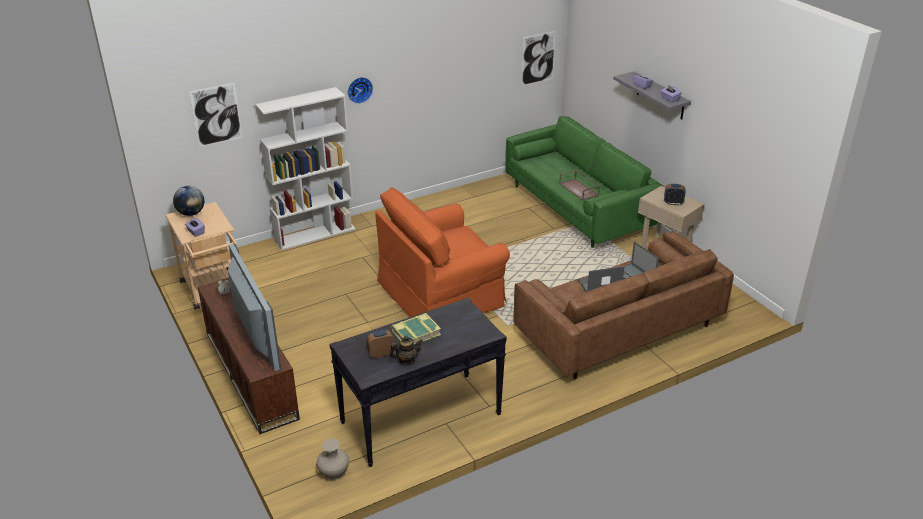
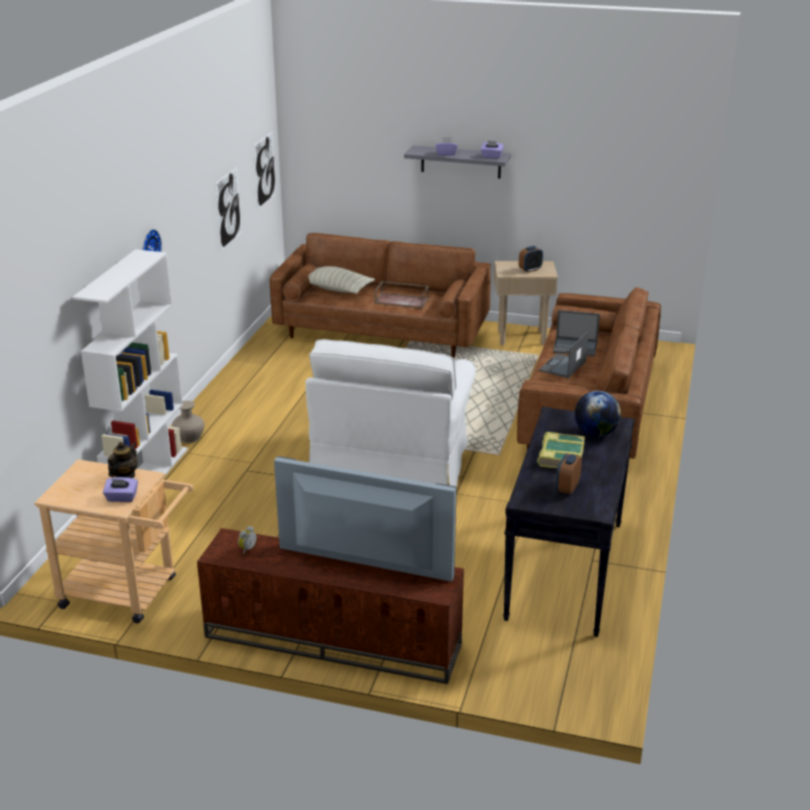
camera: 45 degrees left, 5 degrees down
(191, 213) = (72, 484): globe -> globe (595, 433)
(216, 115) = (34, 327): picture -> picture (228, 208)
(333, 471) = (575, 663): beige vase -> beige vase (189, 437)
(406, 360) = (599, 480): teapot -> teapot (124, 476)
(442, 295) = (394, 461): orange armchair -> white armchair
(554, 164) = (337, 289): none -> pillow
(578, 207) = (382, 331): green sofa -> brown sofa

